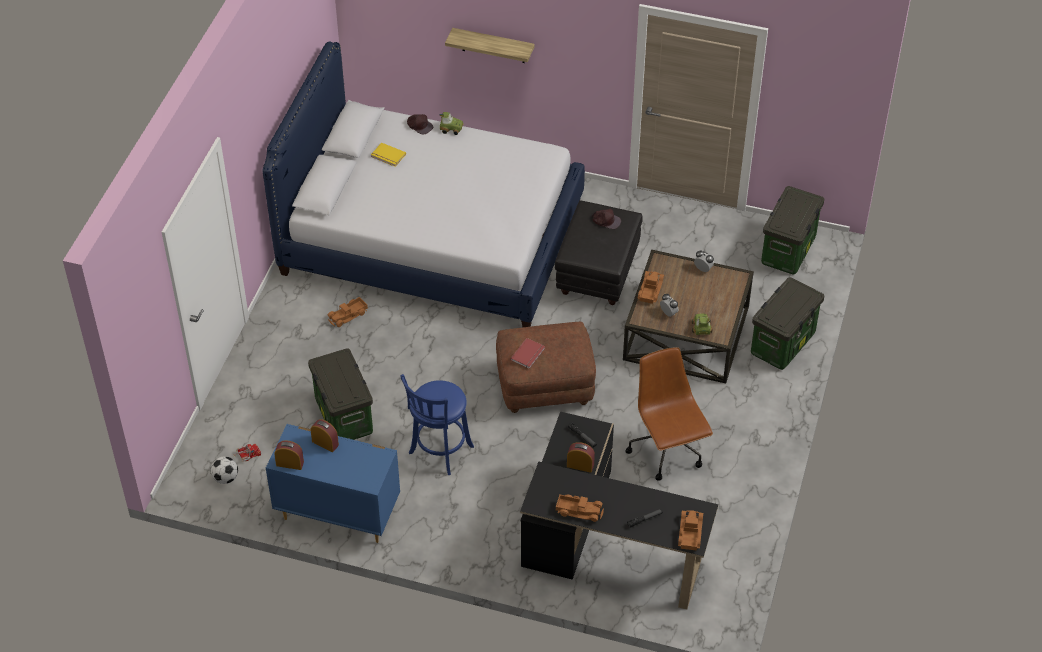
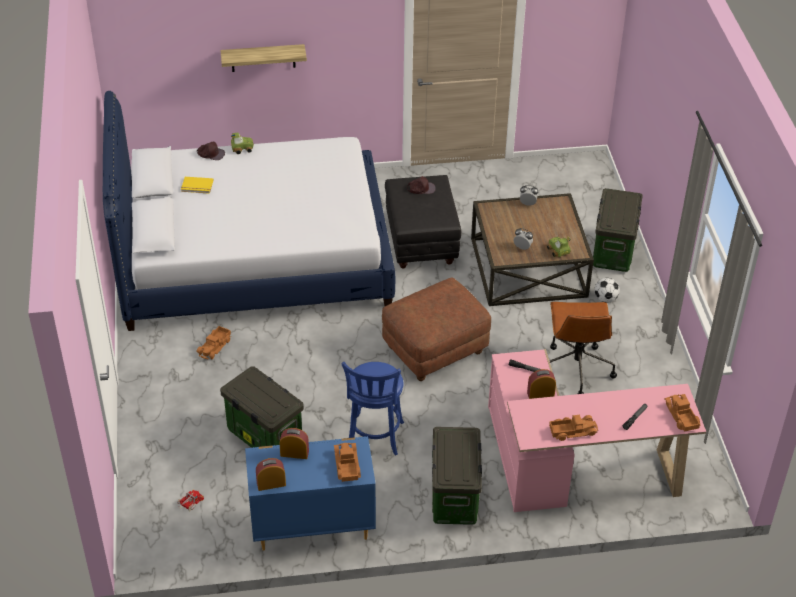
camera: 25 degrees left, 5 degrees down
(225, 478) = (181, 532): football -> football (605, 299)
(528, 354) = (425, 318): red book -> none
(603, 544) = (573, 466): black desk -> pink desk
(649, 290) = (494, 233): toy truck -> toy truck (346, 465)
(667, 451) = (576, 368): brown office chair -> brown office chair turned 135 degrees counterclockwise
(788, 251) = (569, 178): storage box -> storage box (455, 498)

